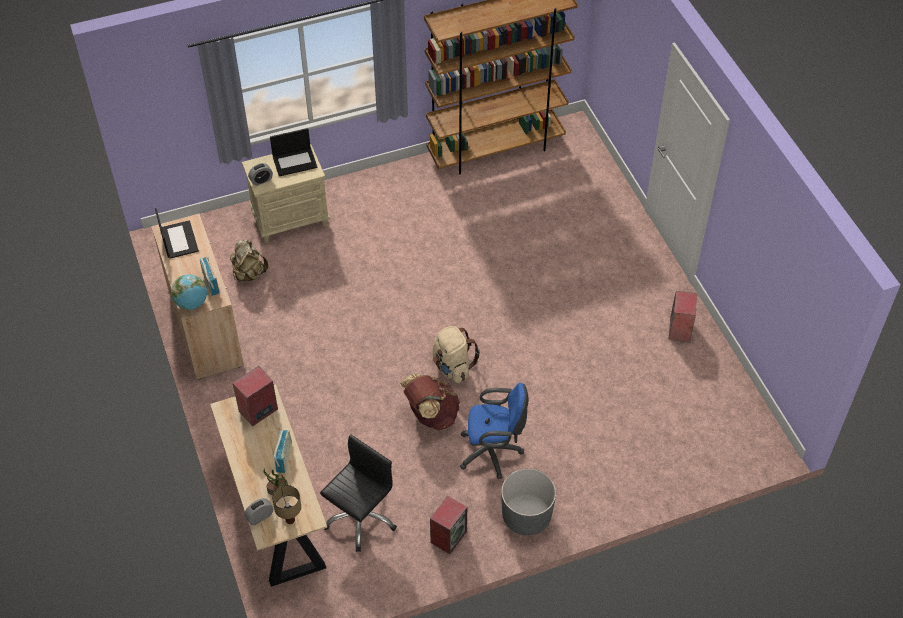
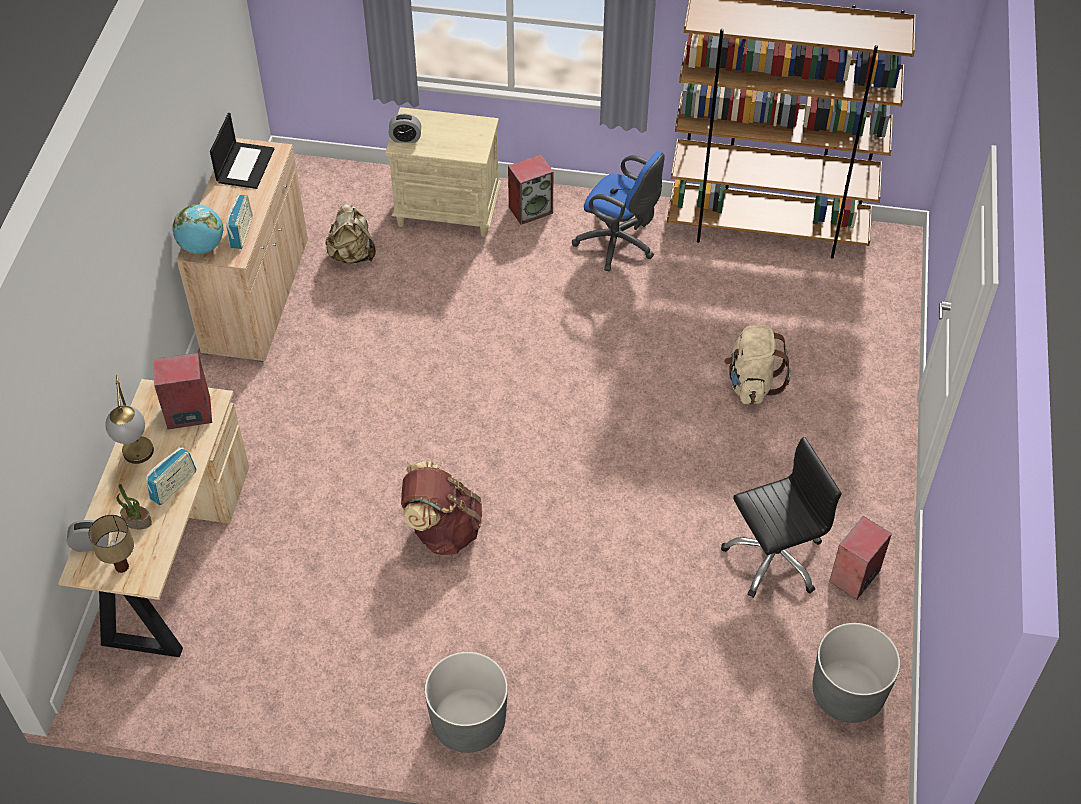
camera: 30 degrees right, 0 degrees up
(249, 453) = (139, 460): none -> table lamp
(295, 161) = (463, 132): laptop -> none
(360, 518) = (264, 616): black office chair -> black office chair (773, 557)
(448, 536) = (352, 696): speaker -> speaker (531, 209)
(452, 367) = (513, 481): beige backpack -> beige backpack (751, 384)
(493, 452) = (486, 616): blue office chair -> blue office chair (619, 244)
(718, 395) = (847, 693): none -> grey planter

